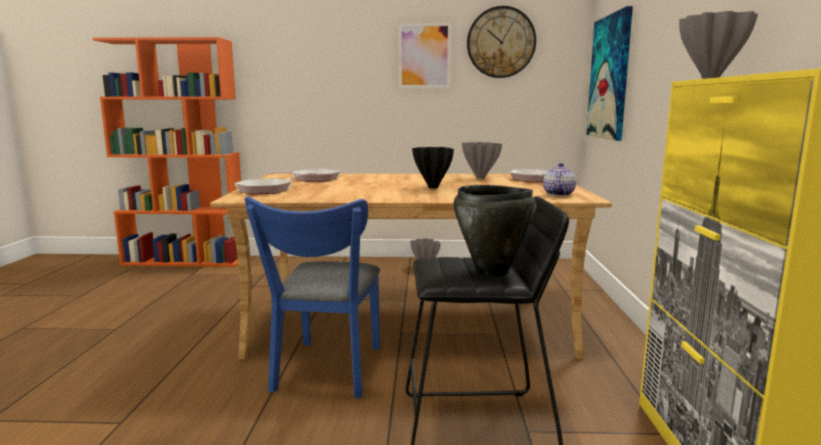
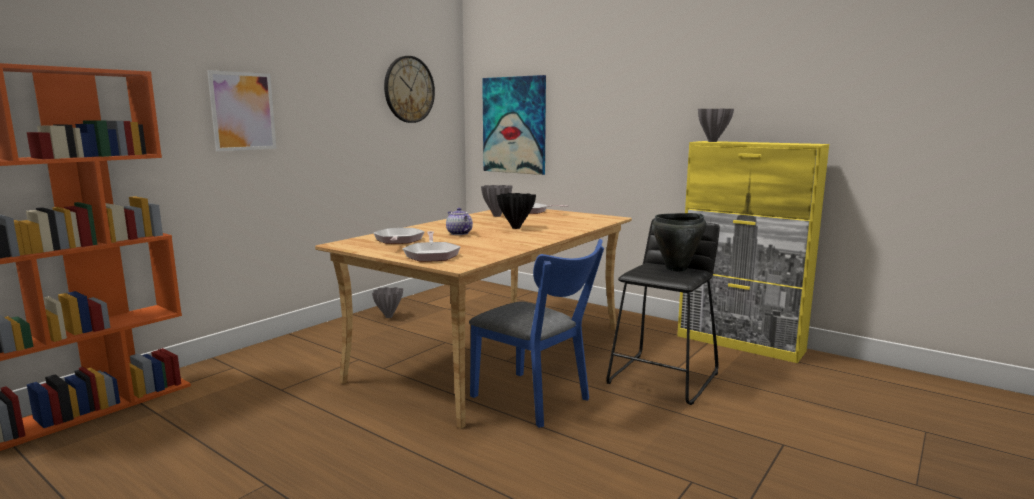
camera: 55 degrees left, 0 degrees up
(424, 55) = (350, 100): picture -> picture (243, 111)
(557, 194) = (592, 218): teapot -> teapot (458, 233)

